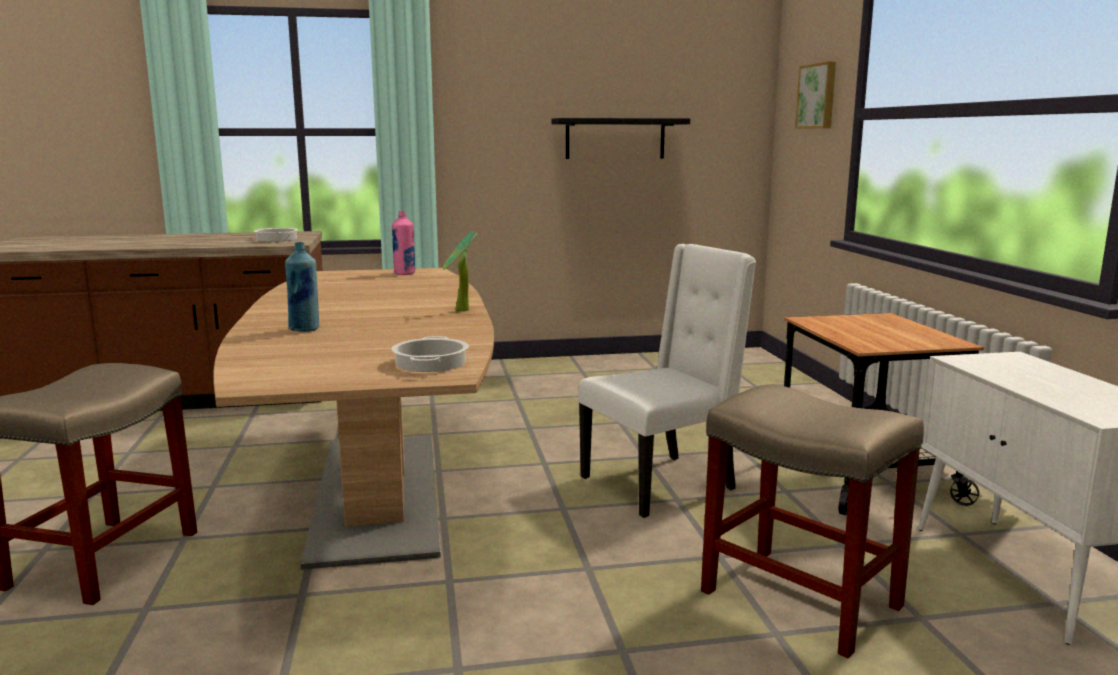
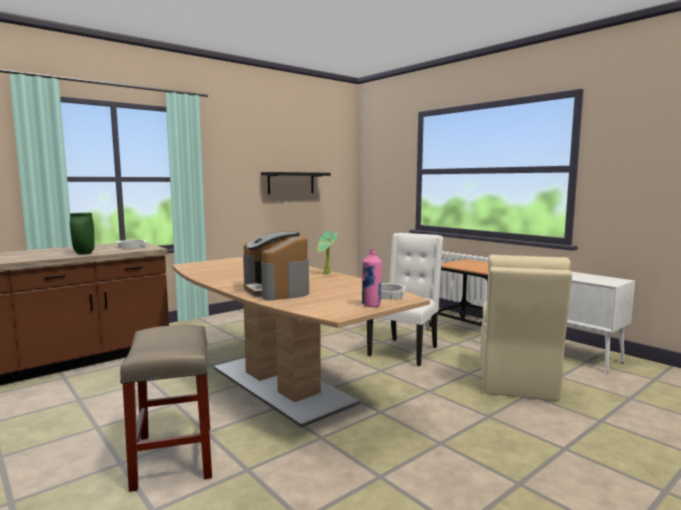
camera: 30 degrees left, 5 degrees down
(193, 244) = (84, 253): none -> green vase
(305, 329) = (277, 290): blue bottle -> coffee machine
(404, 273) = (237, 260): pink bottle -> pink bottle (371, 305)
(797, 598) = (516, 380): beige stool -> beige chair
(818, 96) = (390, 163): picture -> none

